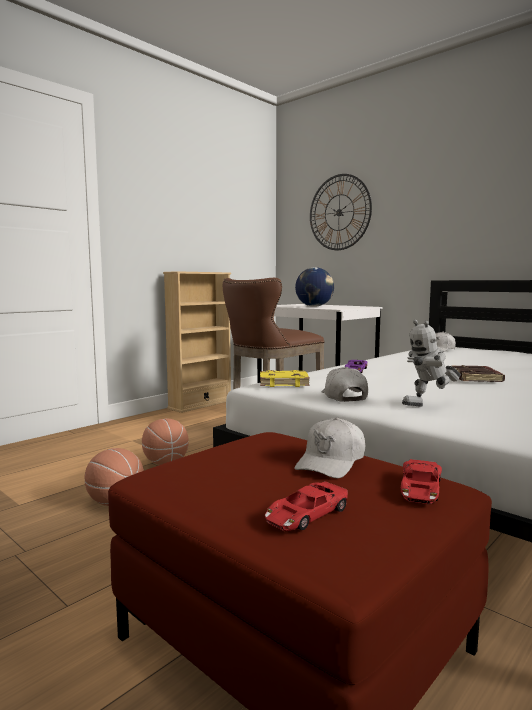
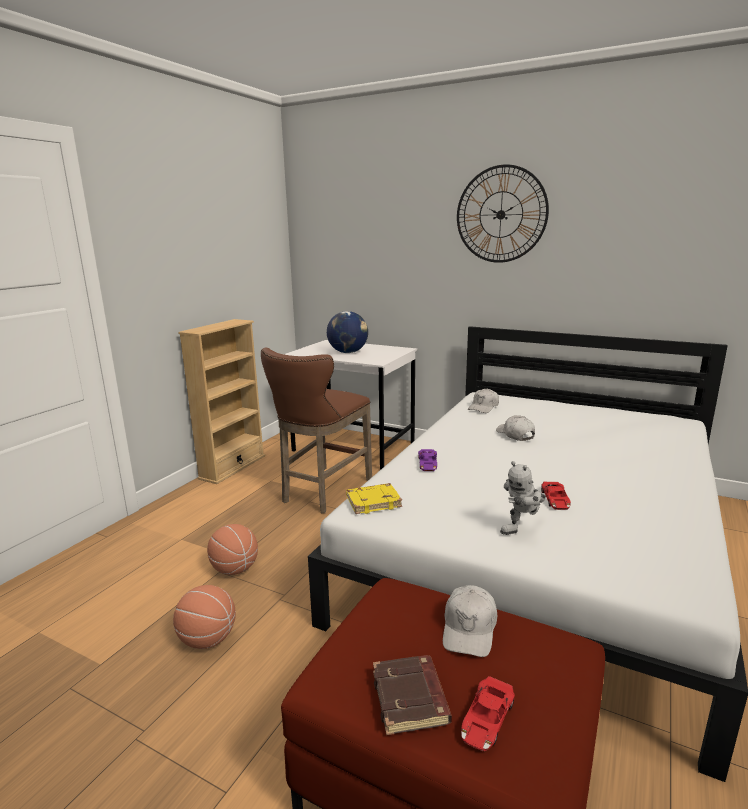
camera: 15 degrees left, 10 degrees up
(339, 212) = (365, 244): wall clock -> wall clock (501, 214)
(343, 397) = (442, 523): white cap -> white cap (515, 435)
(420, 489) = (556, 657): red toy car -> red toy car (555, 500)
(477, 378) = (541, 468): brown book -> brown book (411, 699)

